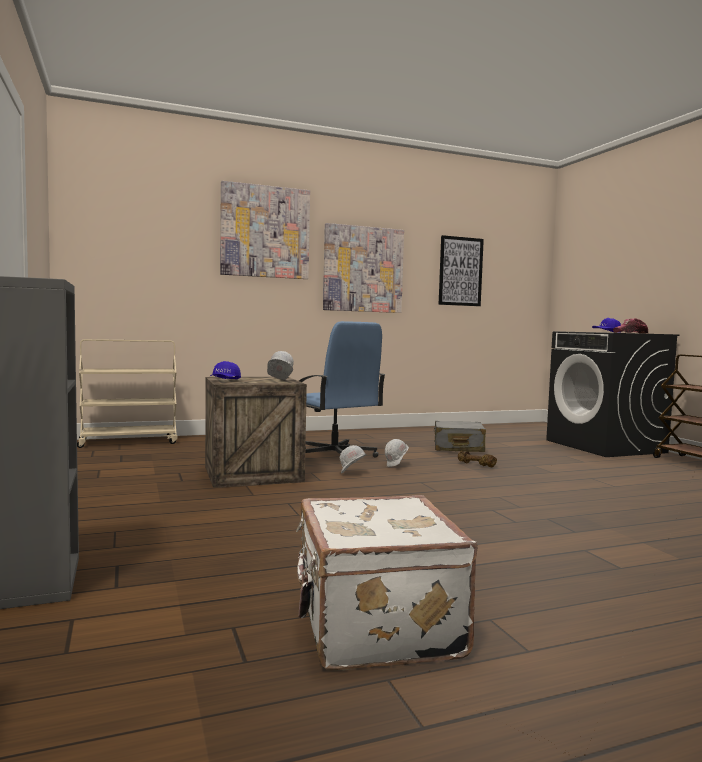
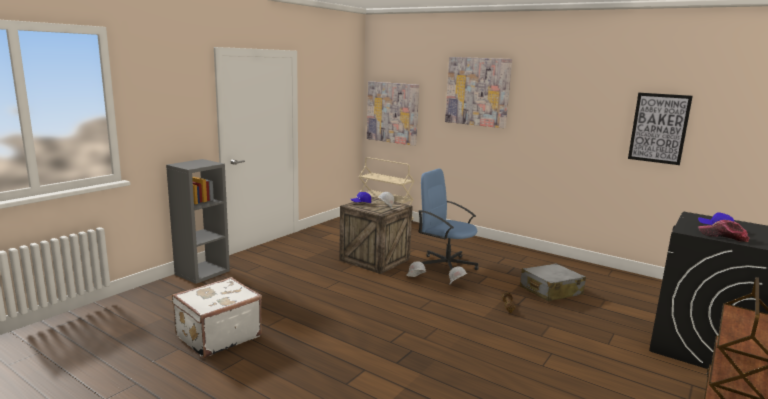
camera: 55 degrees right, 10 degrees up
(334, 456) = (446, 265): blue office chair -> blue office chair turned 105 degrees clockwise
(363, 269) = (553, 122): picture -> picture (392, 112)

